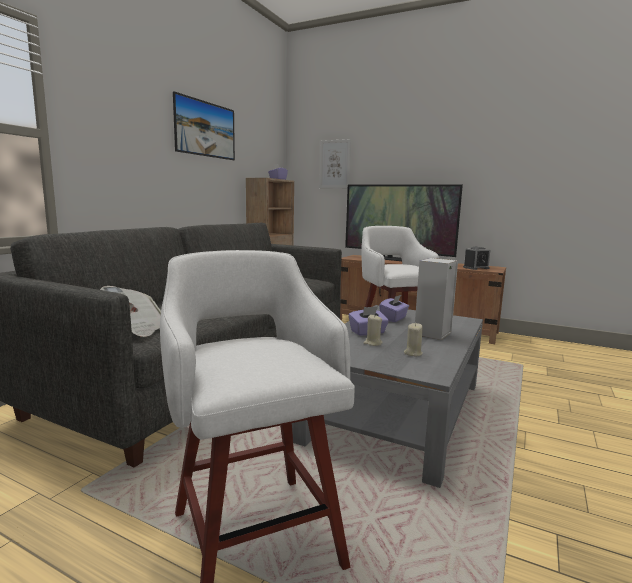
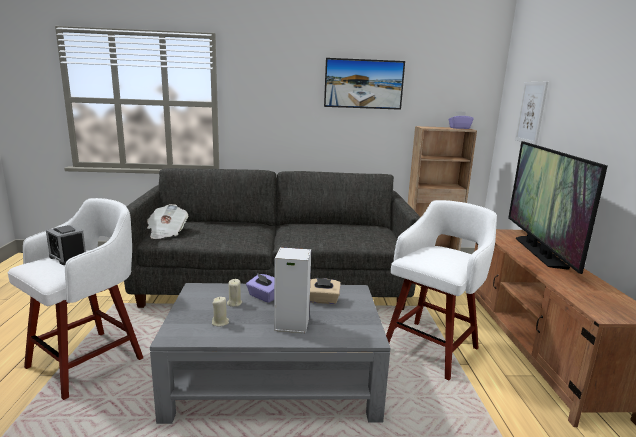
camera: 60 degrees right, 5 degrees up
(393, 318) = (323, 300): purple tissue box -> beige tissue box
(476, 268) = (593, 301): alarm clock -> alarm clock (68, 258)

